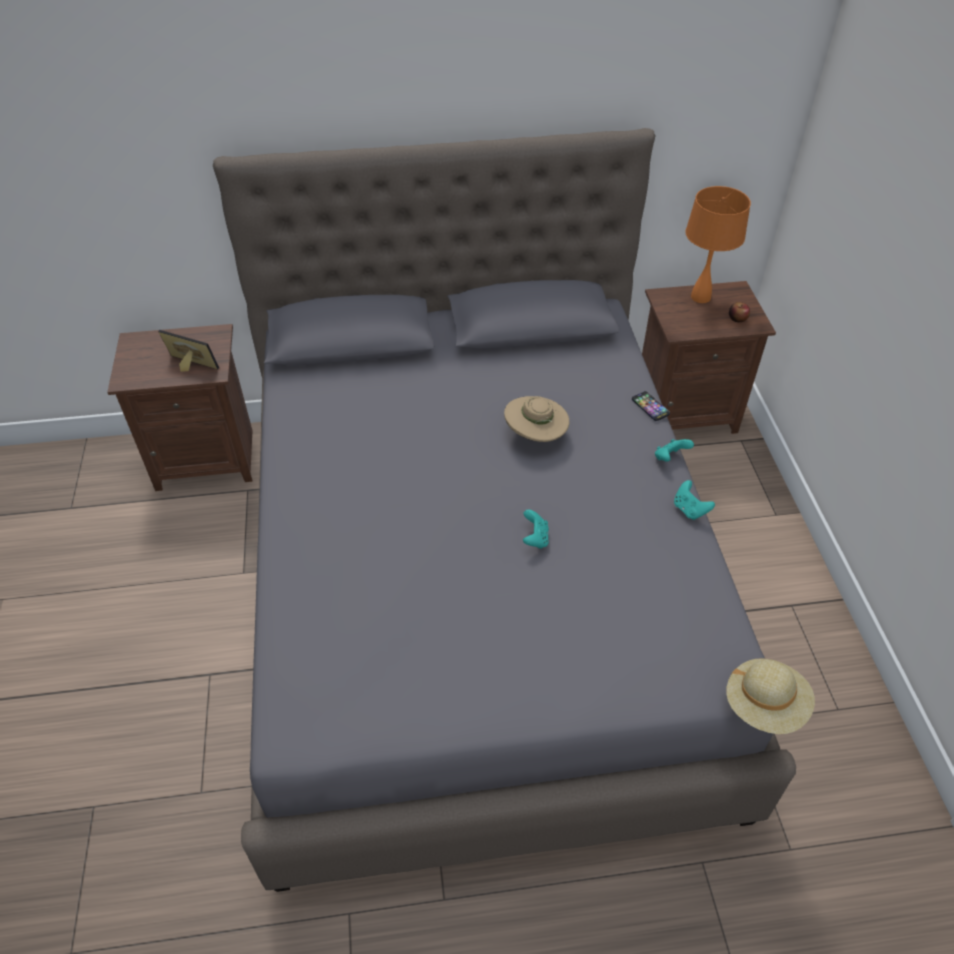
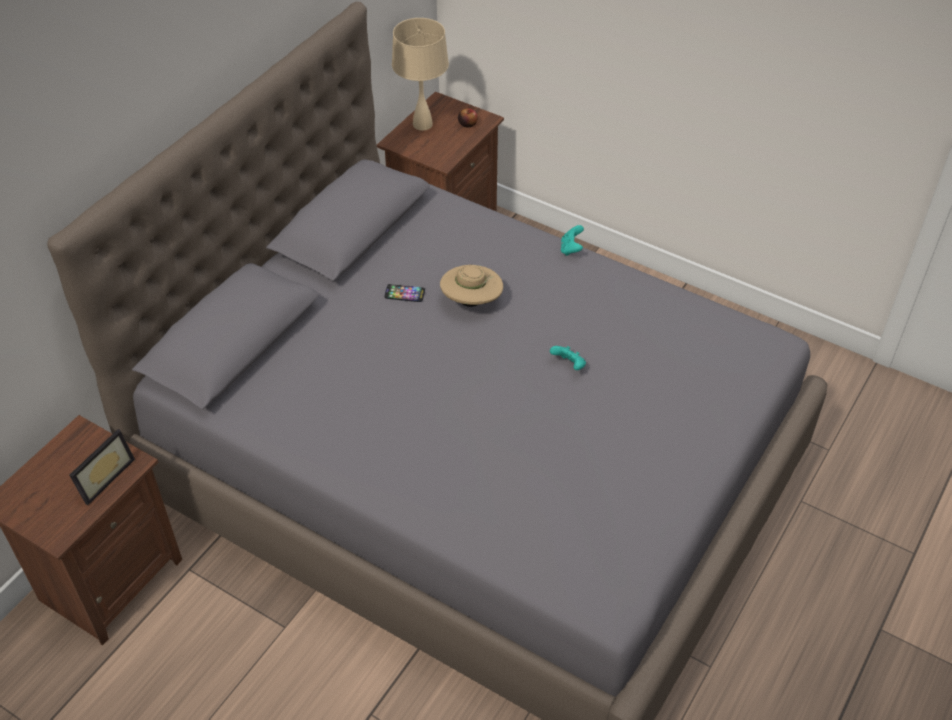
camera: 50 degrees left, 0 degrees up
(189, 367) = (102, 477): picture frame -> picture frame turned 150 degrees clockwise
(650, 406) = (513, 225): phone -> phone (404, 294)
(689, 509) = (626, 272): turquoise game controller -> none
(700, 297) = (422, 124): orange table lamp -> beige table lamp
(765, 705) = (803, 346): beige hat -> none

